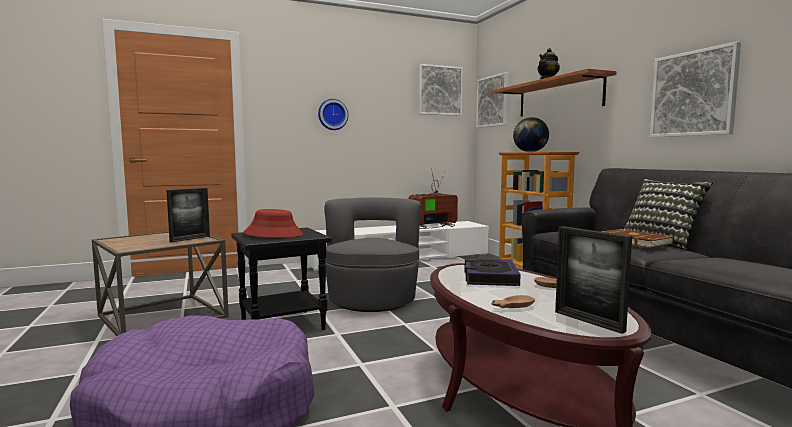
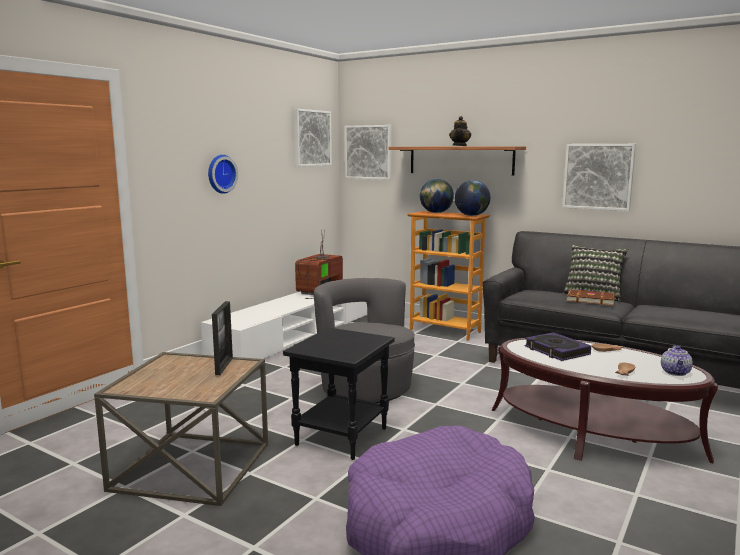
camera: 35 degrees left, 5 degrees up
(273, 234) = (334, 344): red hat -> none
(554, 151) = (471, 215): none -> globe
(588, 321) = (676, 373): picture frame -> teapot

